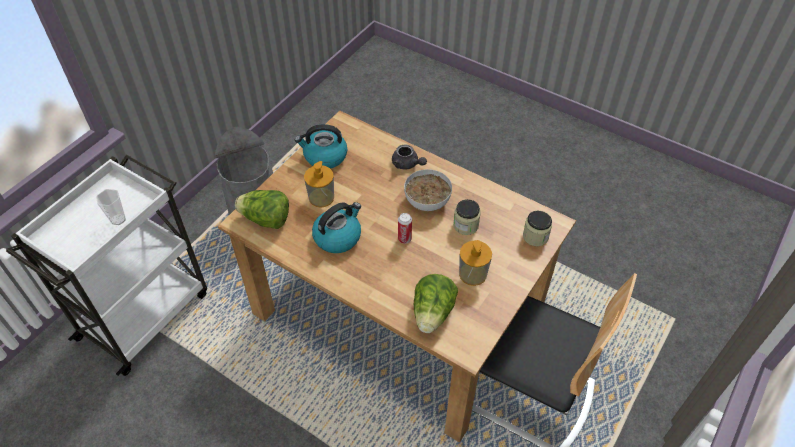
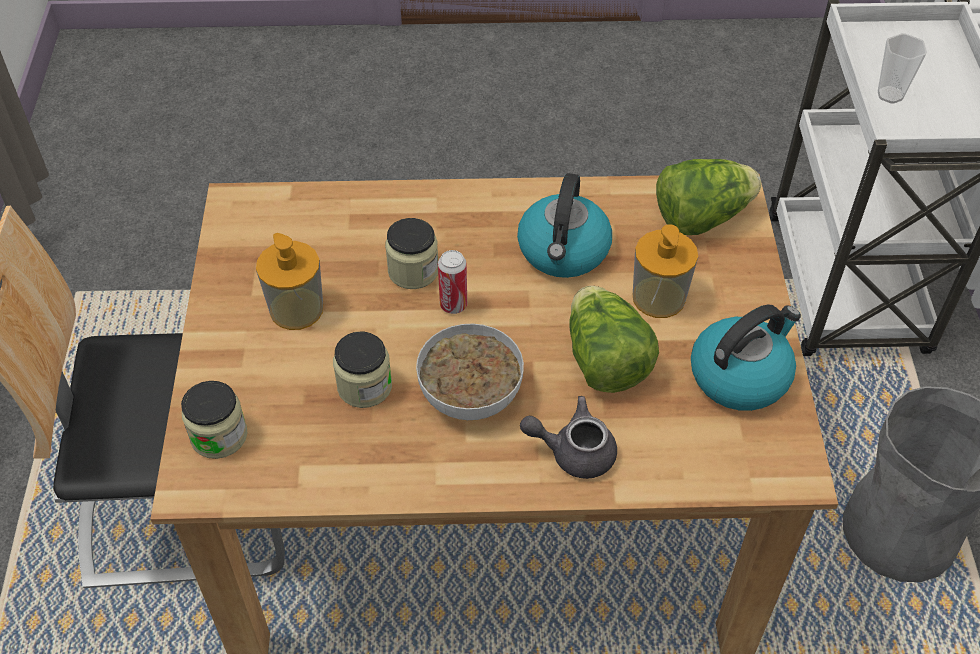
camera: 145 degrees right, 0 degrees up
(409, 264) = (413, 271): none -> jar
(433, 313) = (321, 223): lettuce -> lettuce (604, 361)

